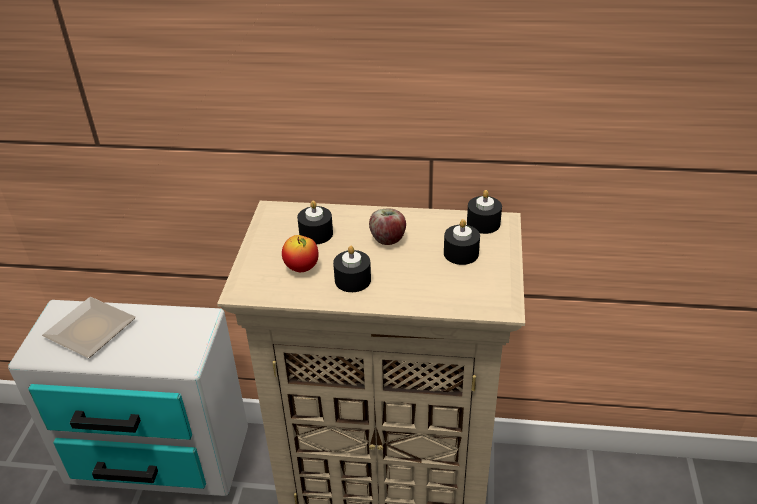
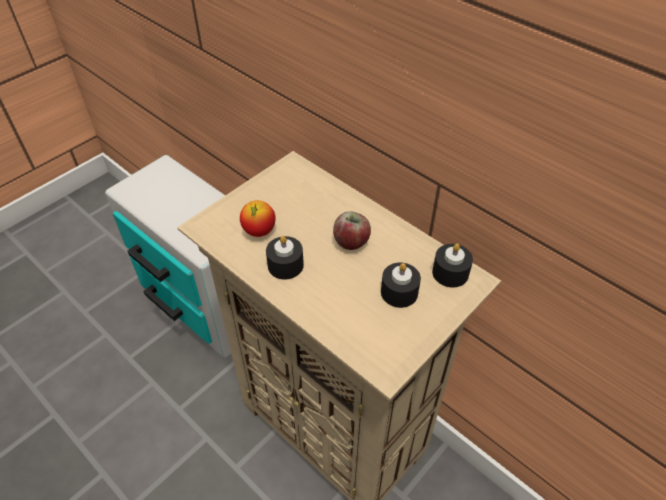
camera: 35 degrees right, 10 degrees up
(87, 331) = (166, 191): plate -> none
(316, 234) = (300, 205): black candle -> none

